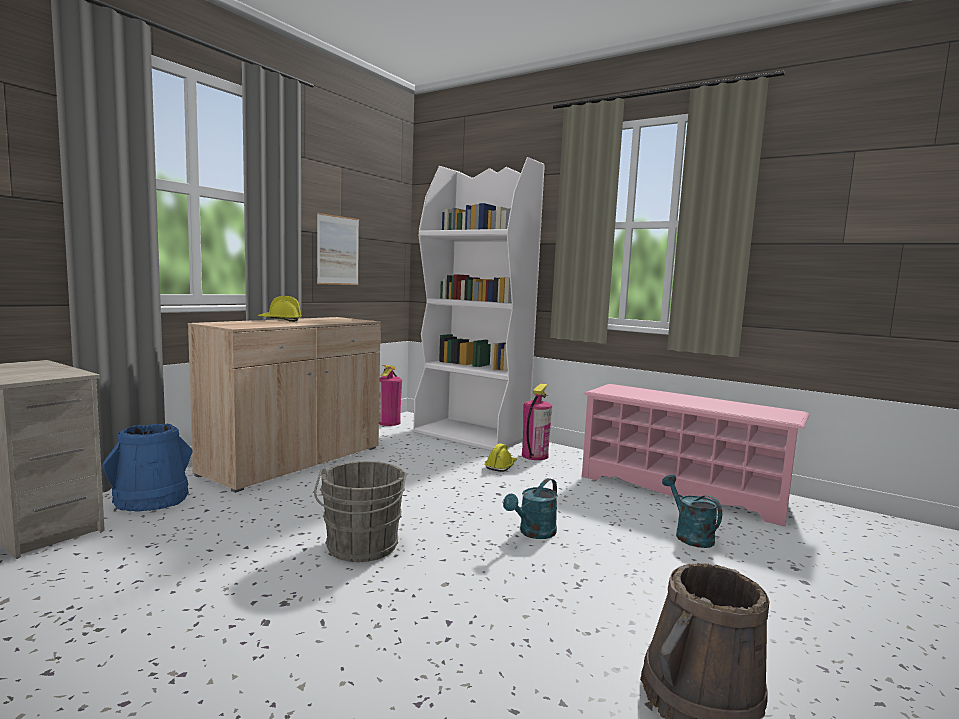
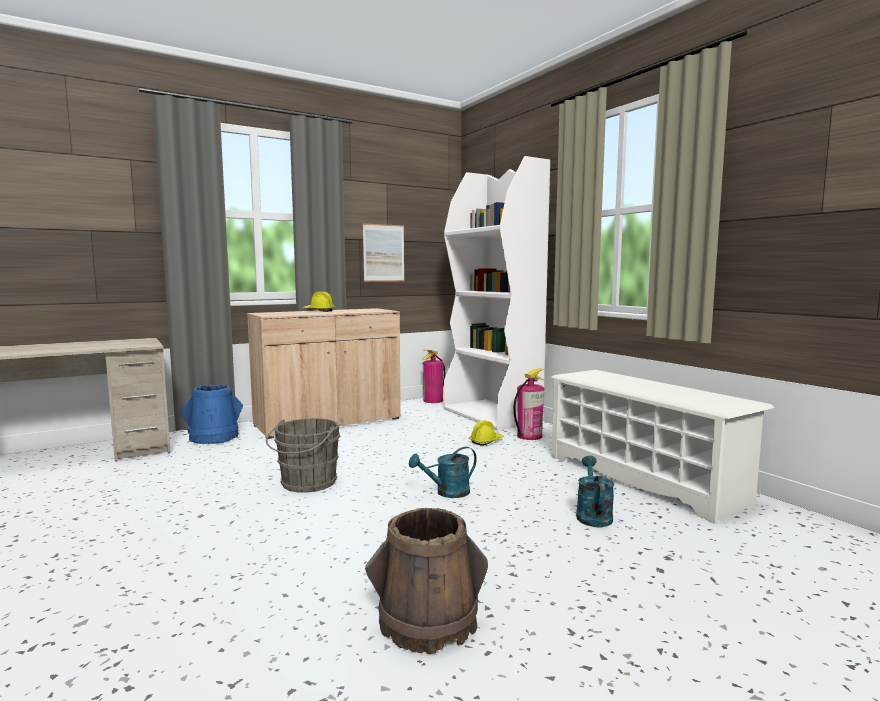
camera: 25 degrees right, 0 degrees up
(682, 489) = (643, 478): pink shoe rack -> white shoe rack

